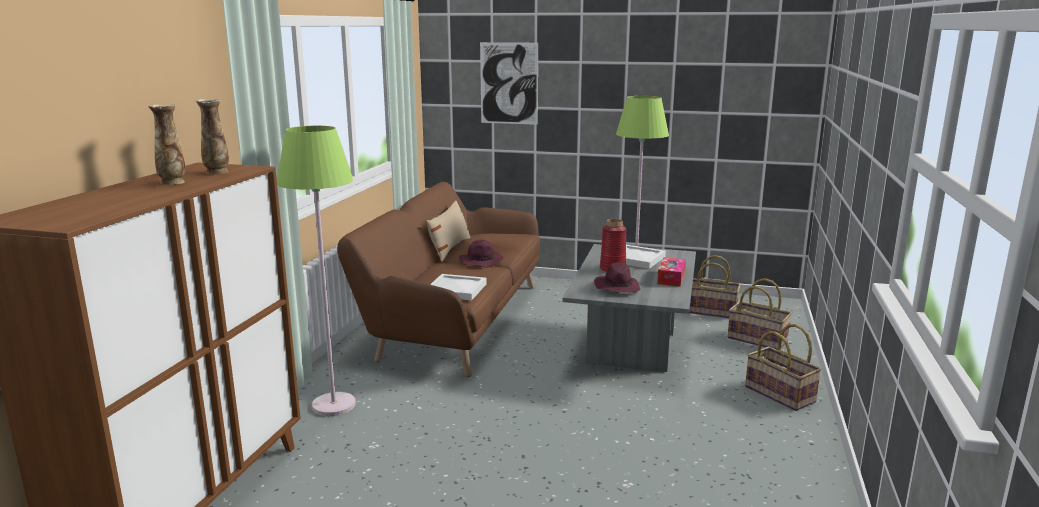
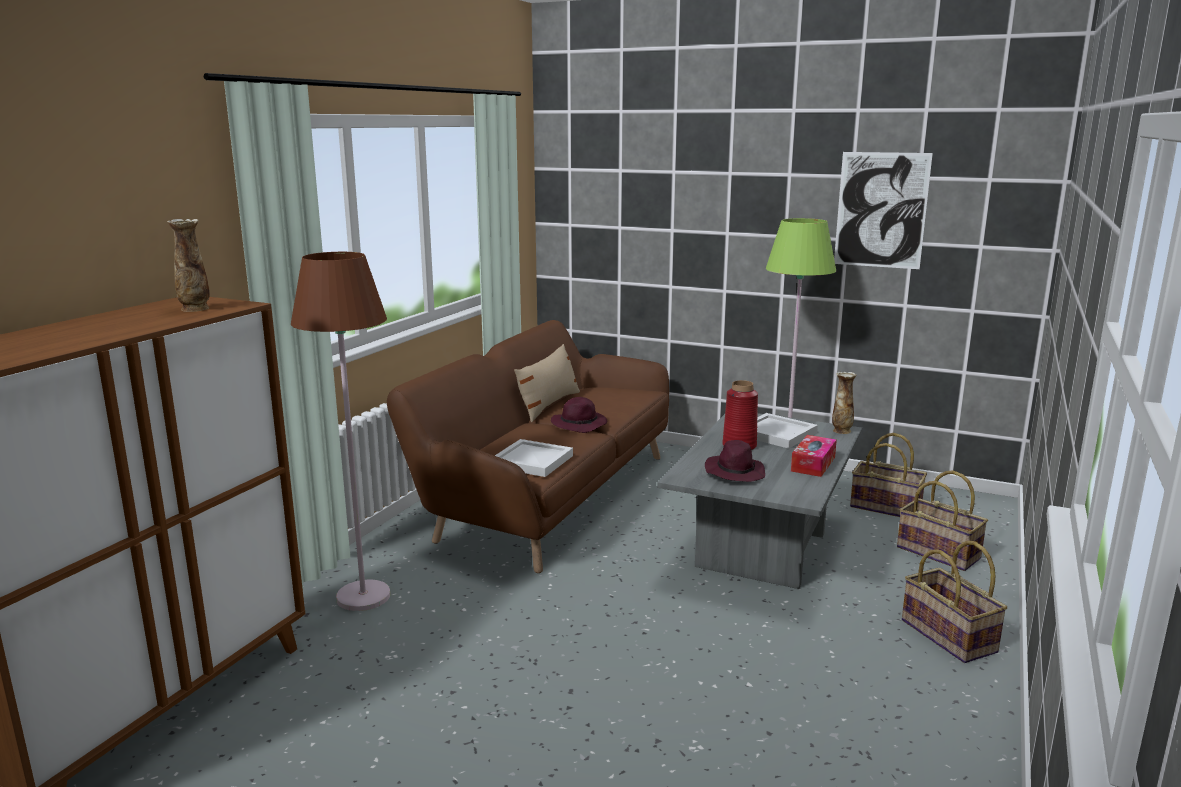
camera: 10 degrees right, 0 degrees up
(172, 182) = (130, 321): vase -> vase (841, 431)
(333, 405) = (363, 597): green floor lamp -> brown floor lamp
(509, 83) = (640, 199): picture -> picture (881, 210)

